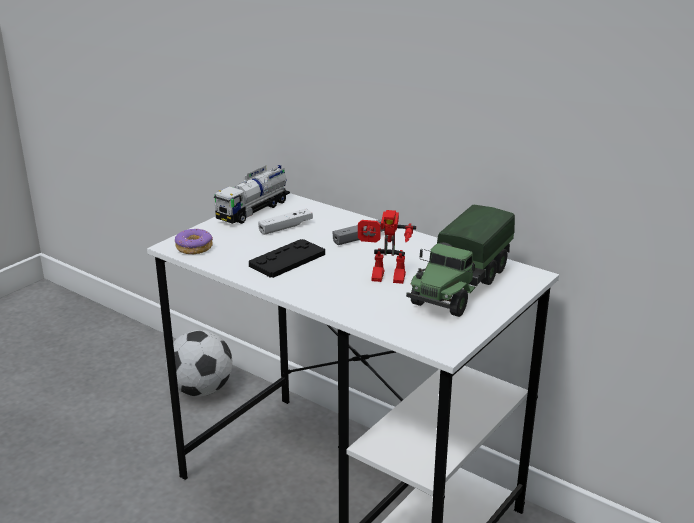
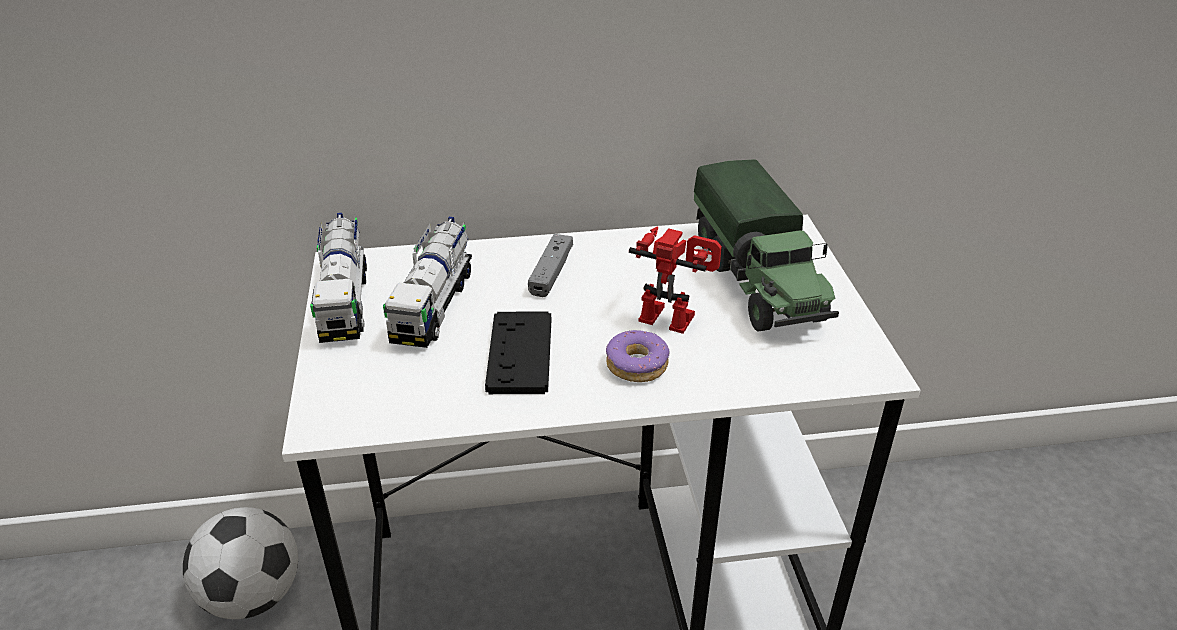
camera: 45 degrees left, 10 degrees up
(194, 248) = (360, 409): donut -> donut (637, 365)
(286, 227) = (434, 305): white game controller -> toy truck
(385, 279) = (673, 315): toy robot -> toy robot turned 120 degrees counterclockwise

